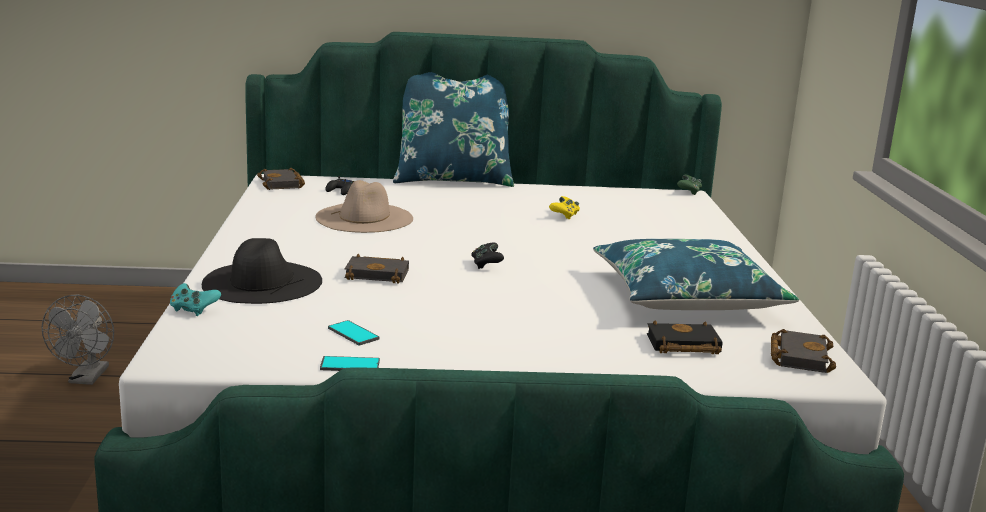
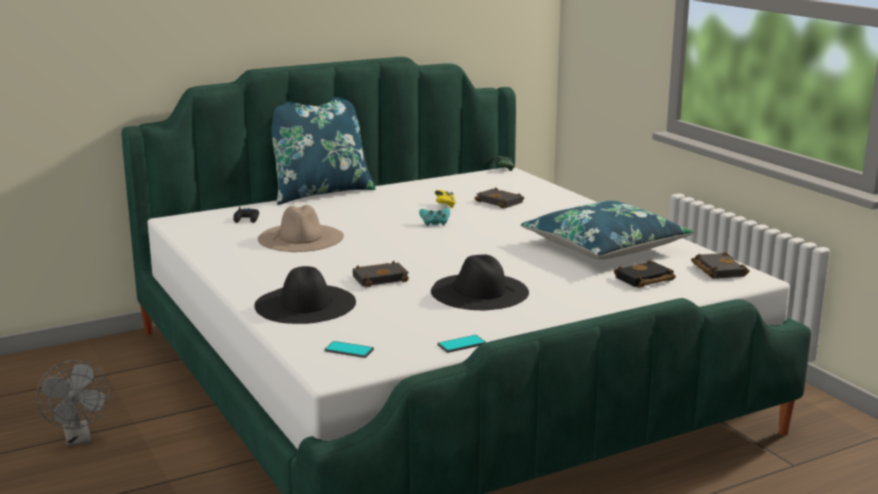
camera: 25 degrees left, 0 degrees up
(193, 310) = (288, 335): turquoise game controller -> turquoise game controller (434, 223)
(283, 184) = (188, 223): black book -> black book (501, 202)
(353, 334) = (430, 323): phone -> phone (349, 350)
(461, 312) = (479, 291): none -> black hat
(486, 265) = (445, 254): black game controller -> none

